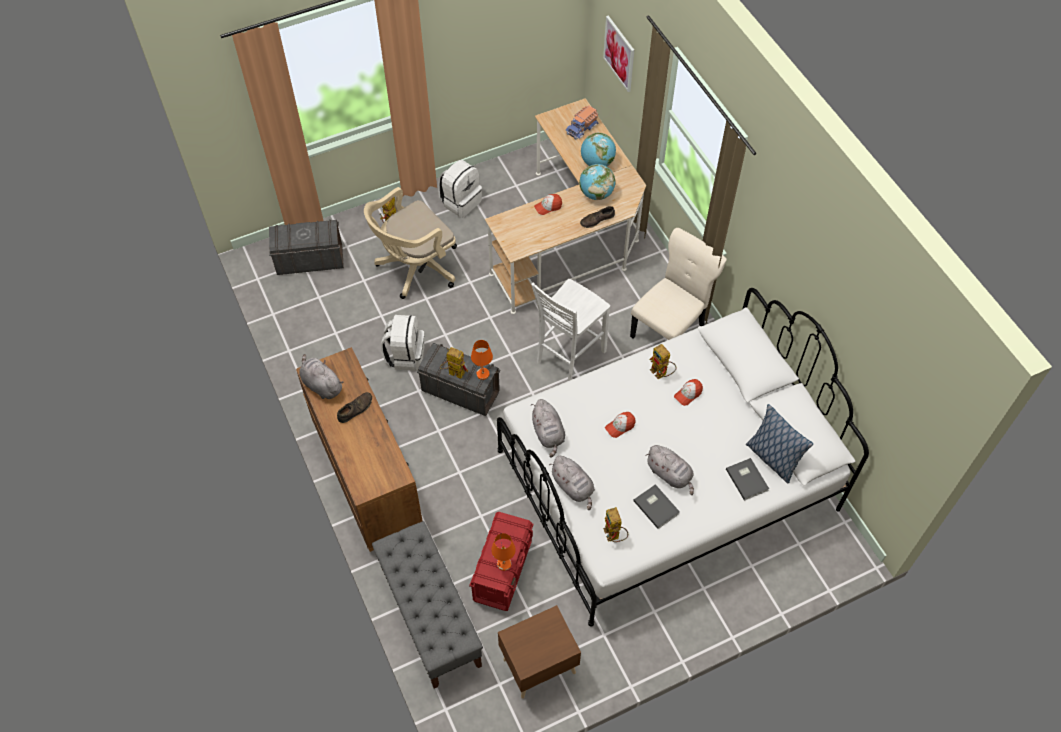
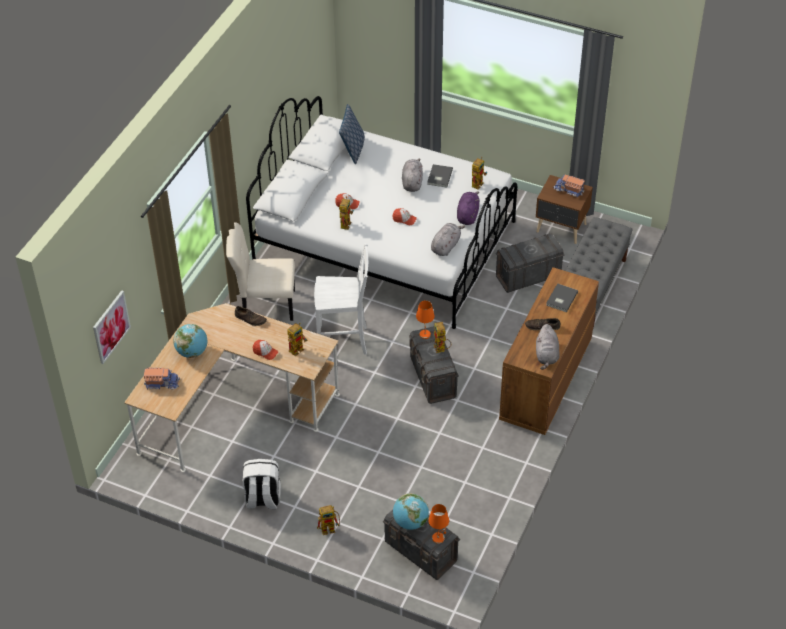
camera: 130 degrees left, 10 degrees down
(405, 355) = (438, 427): white backpack -> none
(415, 268) = (358, 479): beige office chair -> none
(503, 571) = (527, 276): red storage box -> grey storage box
(504, 564) = (537, 243): orange table lamp -> orange table lamp (438, 538)
(530, 230) = (298, 348): none -> toy robot
(538, 649) = (568, 190): none -> toy truck
(573, 487) = (467, 215): grey plush toy -> purple plush toy
(596, 194) = (225, 334): globe -> globe (410, 522)
(747, 479) = (378, 152): grey book -> grey book (561, 299)

